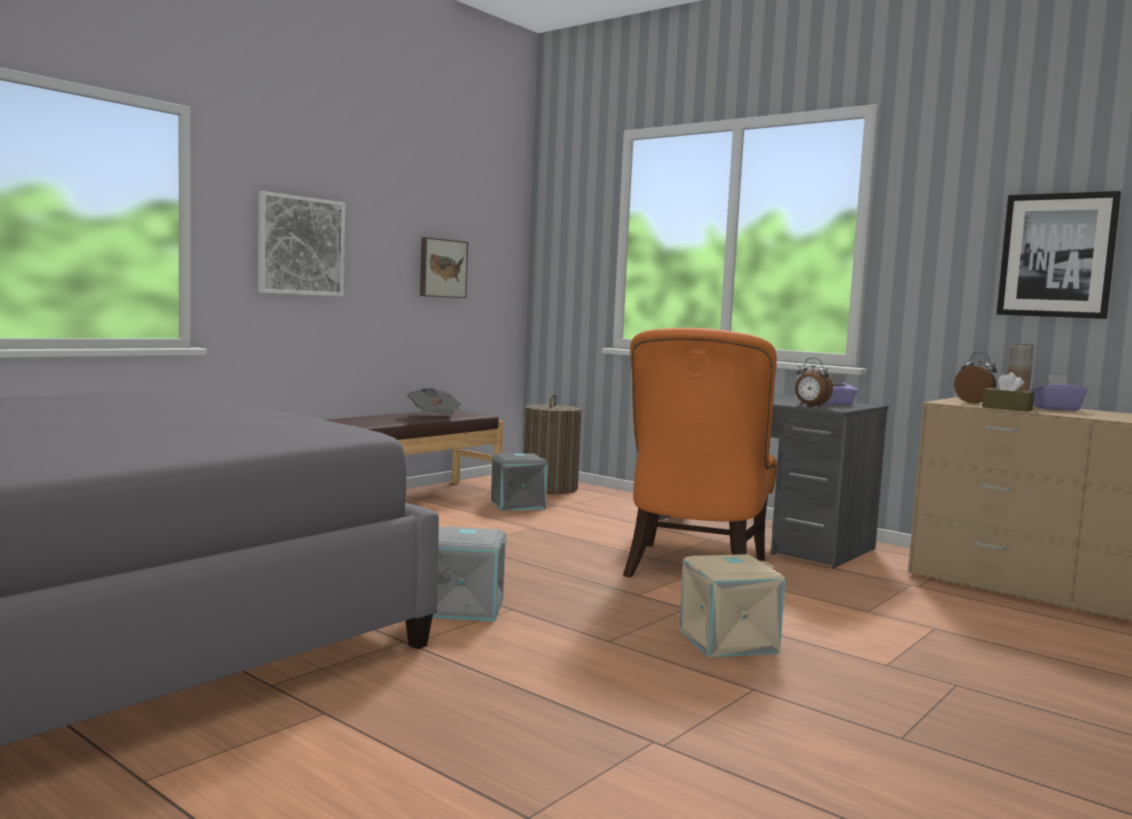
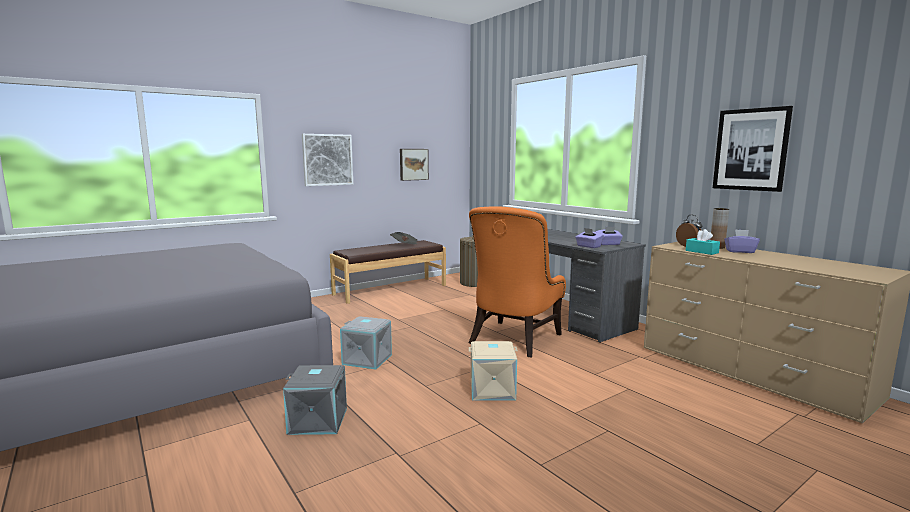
camera: 15 degrees right, 5 degrees up
(517, 504) = (448, 293): grey storage box -> grey storage box (318, 420)
(810, 406) = (588, 246): alarm clock -> purple tissue box
(1007, 408) = (701, 252): brown tissue box -> turquoise tissue box

